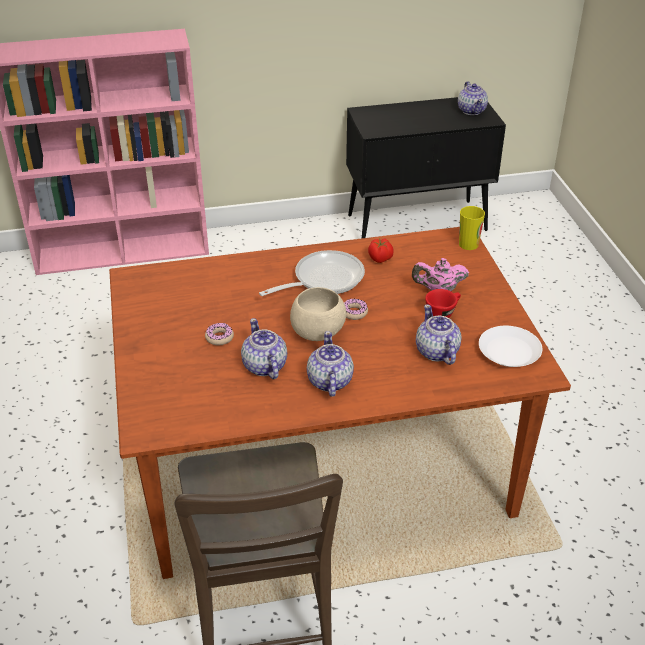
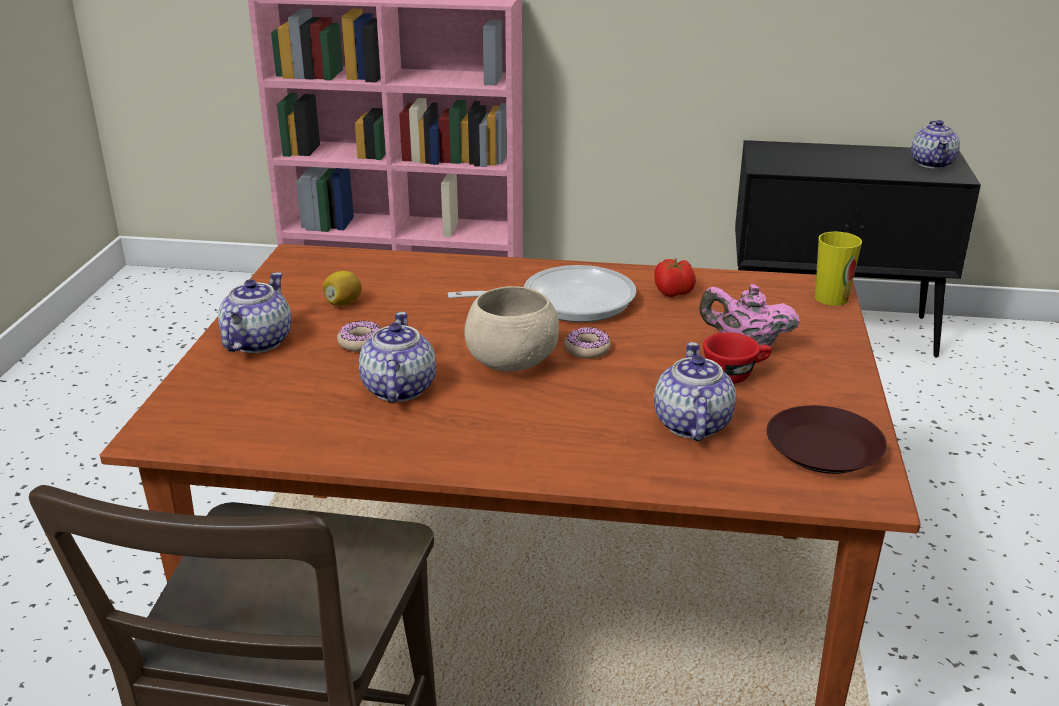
camera: 20 degrees right, 10 degrees down
(187, 309) = (343, 303): none -> lemon
(329, 382) = (484, 429): teapot -> teapot (257, 342)
(509, 351) = (823, 448): white plate -> brown plate

